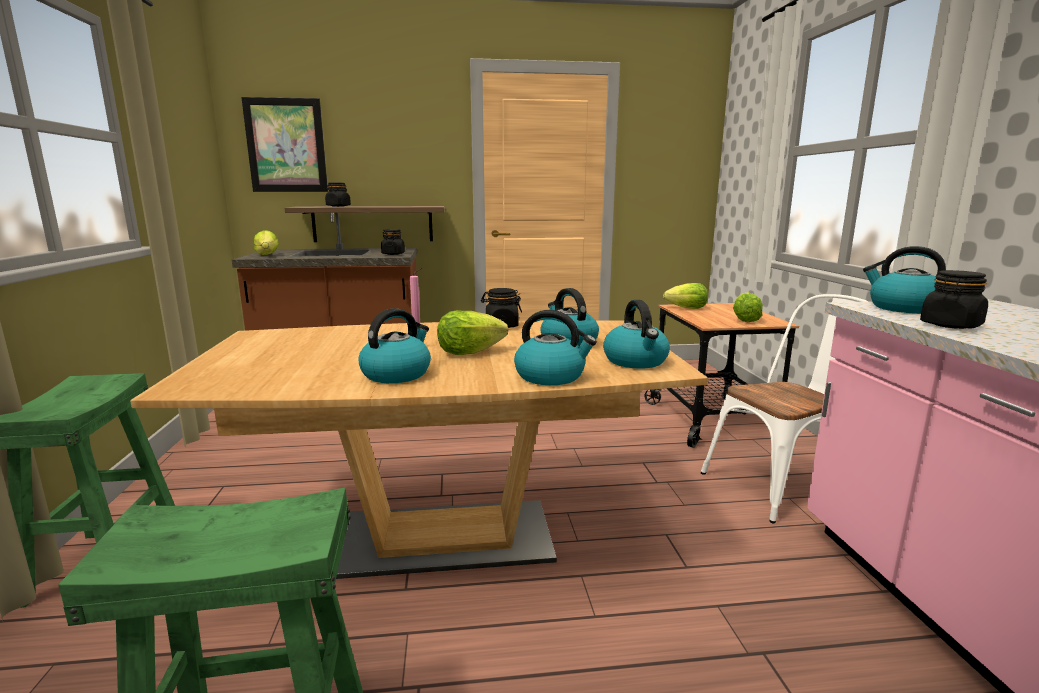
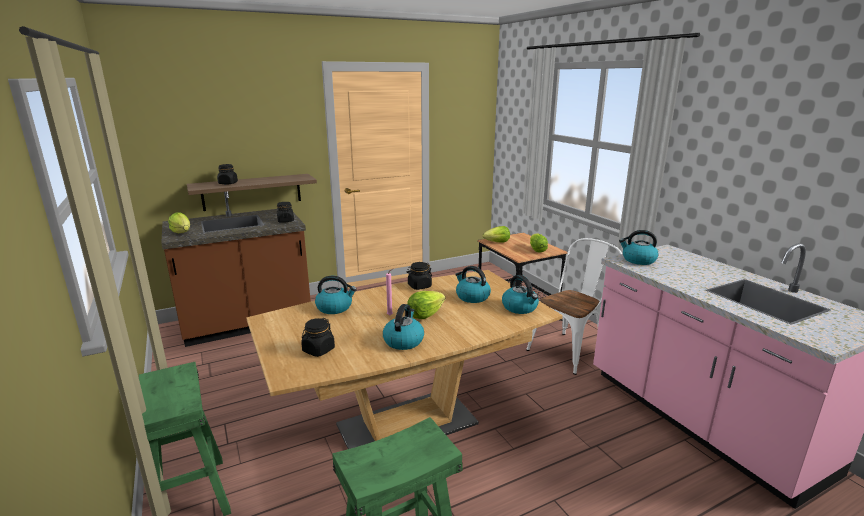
camera: 20 degrees left, 5 degrees up
(286, 145) = (174, 135): picture -> none
(551, 376) = (487, 328): kettle -> kettle (335, 307)
(950, 325) = (663, 274): black jar -> black jar (318, 350)

